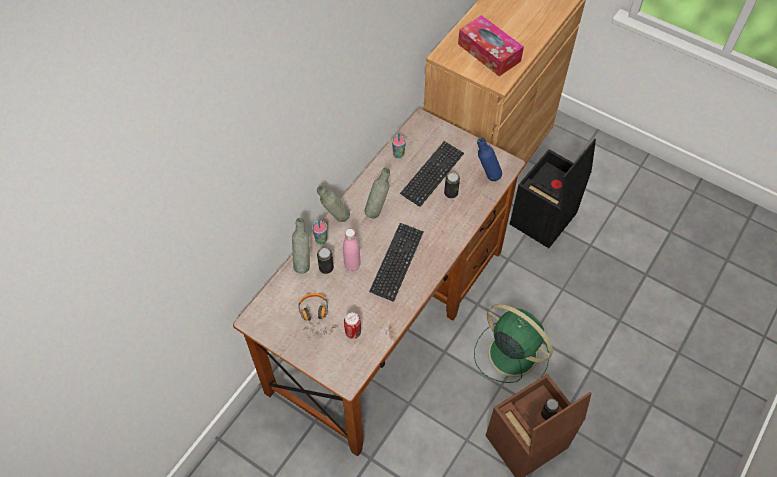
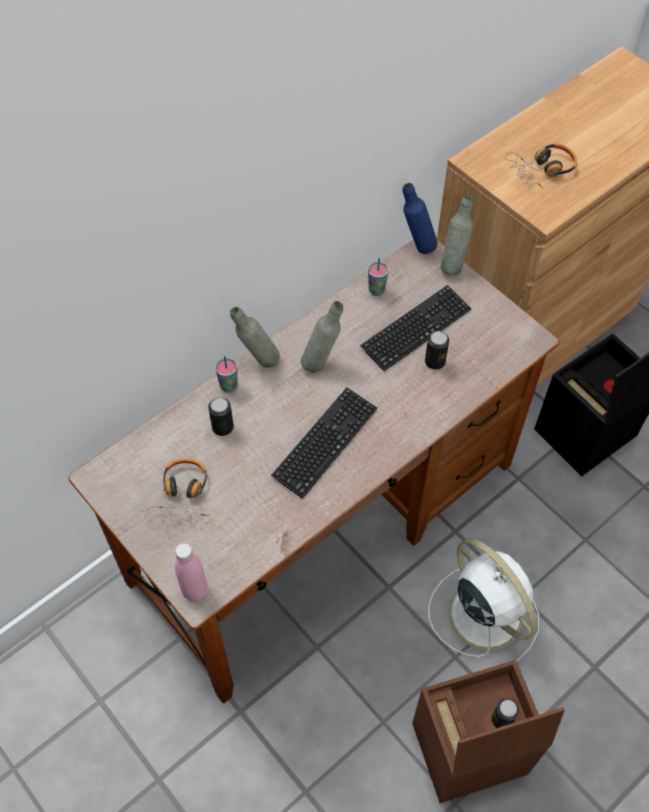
camera: 15 degrees right, 0 degrees up
(303, 263) = (193, 412): grey bottle -> grey bottle (453, 264)
(352, 265) = (260, 432): pink bottle -> pink bottle (195, 590)
(353, 332) = (230, 529): can -> none
(486, 176) = (495, 349): blue bottle -> blue bottle (416, 246)
(489, 52) = (542, 170): tissue box -> headphones
(510, 352) = (483, 612): green fan -> white fan

